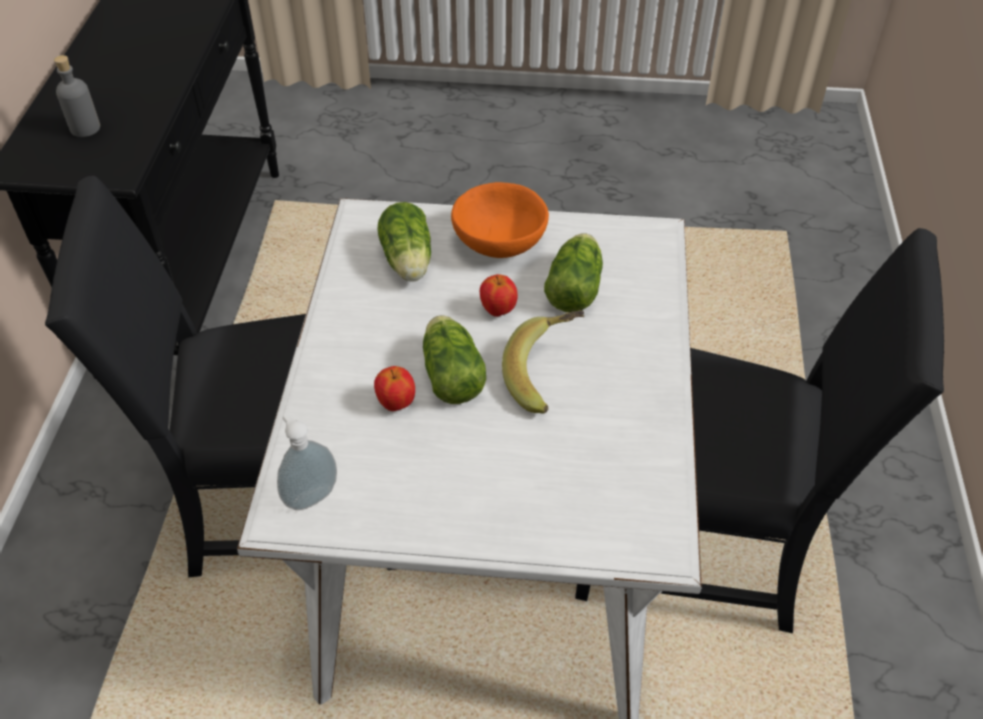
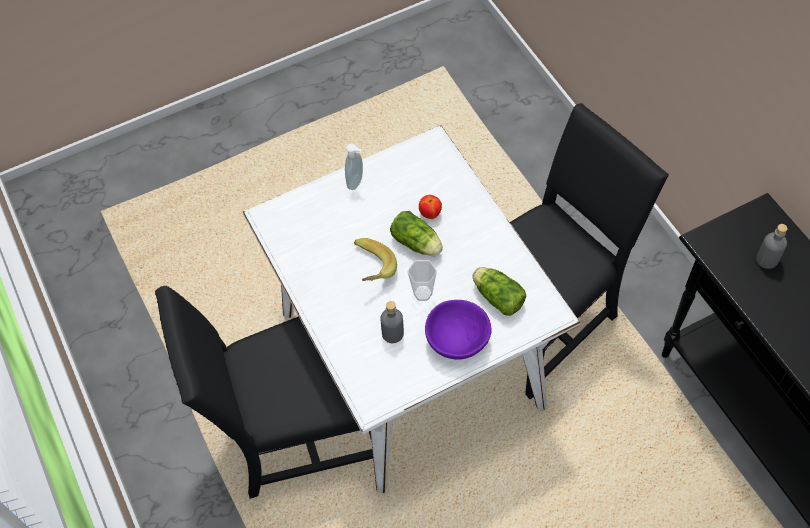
camera: 150 degrees right, 10 degrees up
(310, 495) = (430, 156): soap dispenser -> soap dispenser (356, 182)
(498, 310) = (422, 293): apple -> cup
(500, 243) = (457, 340): orange bowl -> purple bowl
(575, 286) = (393, 333): lettuce -> grey bottle

